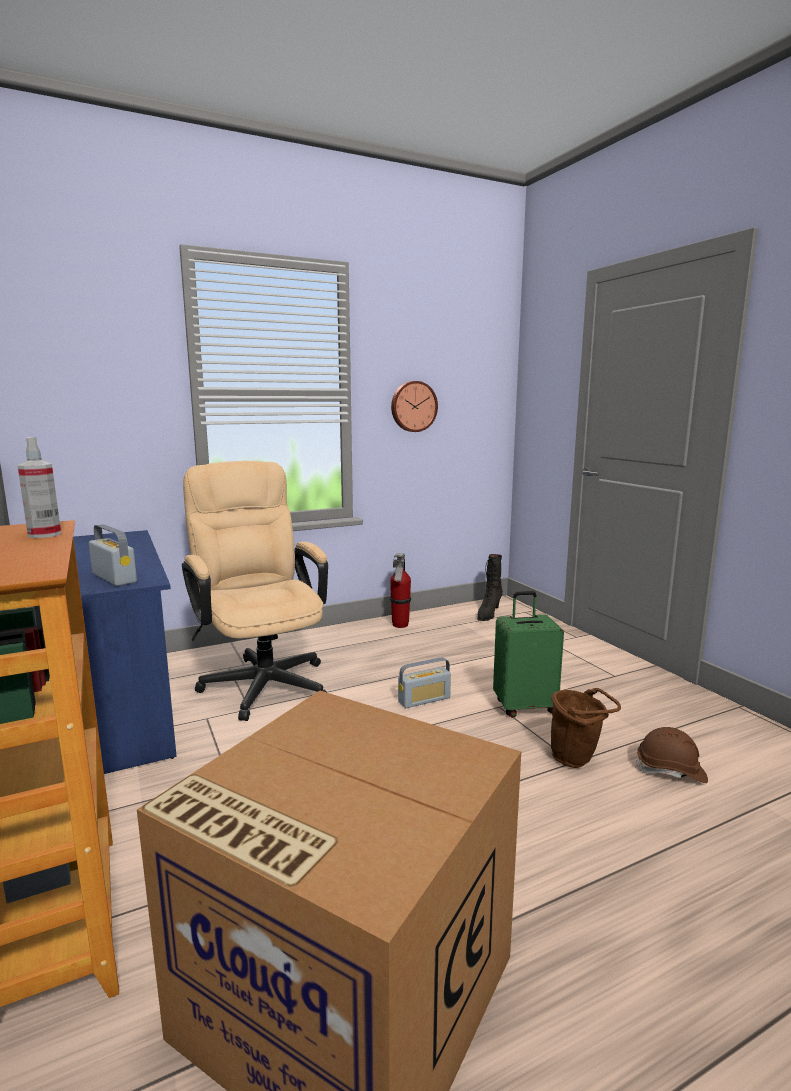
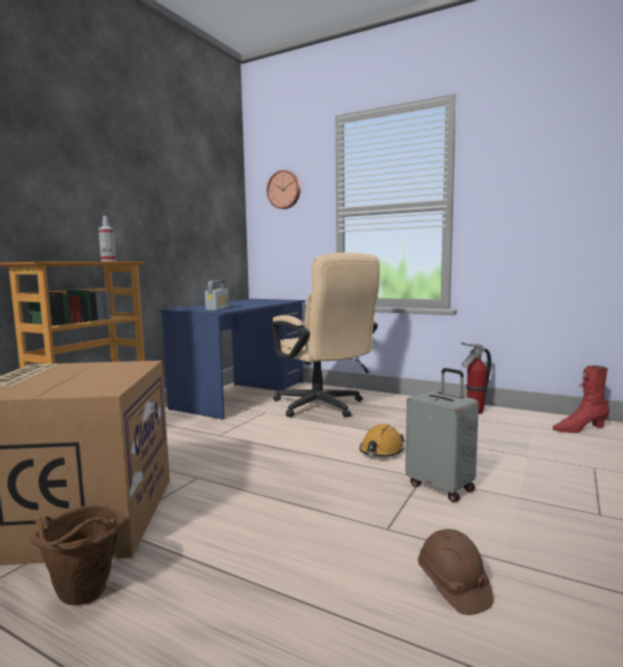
camera: 55 degrees right, 5 degrees down
(262, 679) = (323, 407): beige office chair -> beige office chair turned 120 degrees clockwise
(413, 406) = (517, 210): wall clock -> wall clock (284, 190)
(424, 700) = (381, 451): radio -> orange hard hat
(488, 614) = (579, 429): black boot -> red boot
(524, 707) = (441, 487): green suitcase -> grey suitcase
(577, 760) = (393, 530): brown bucket -> brown bucket (83, 598)

